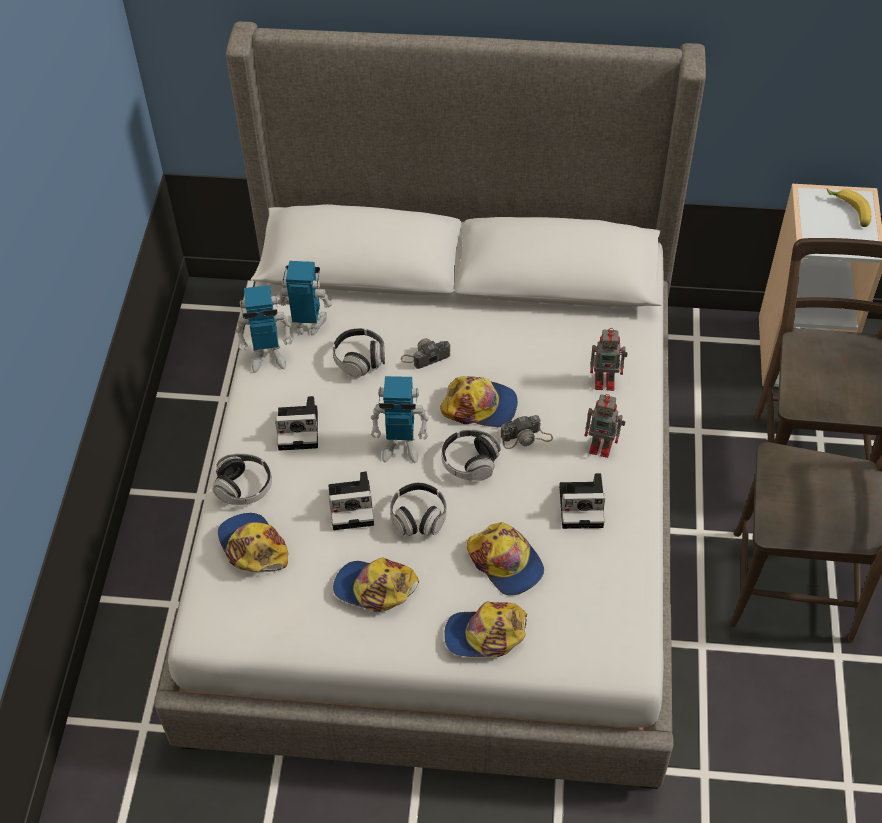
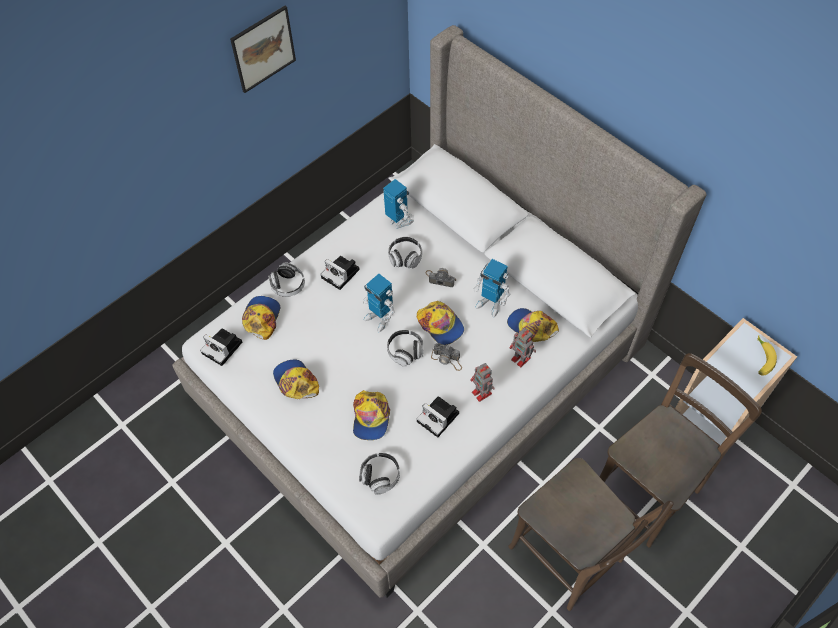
camera: 40 degrees right, 5 degrees up
(43, 163) = (263, 49): none -> picture
(268, 357) = (363, 225): toy robot -> toy robot (490, 304)
(353, 505) = (326, 332): camera -> camera (223, 348)
(418, 517) = (352, 361): headphones -> headphones (380, 476)
(485, 634) = (324, 446): cap -> cap (531, 327)

